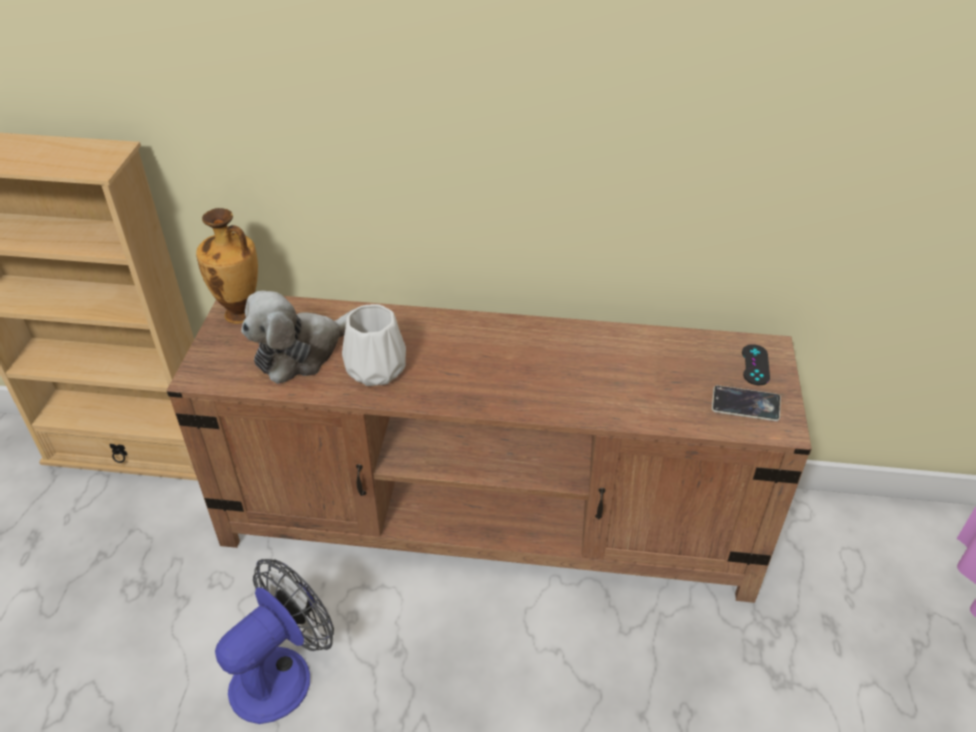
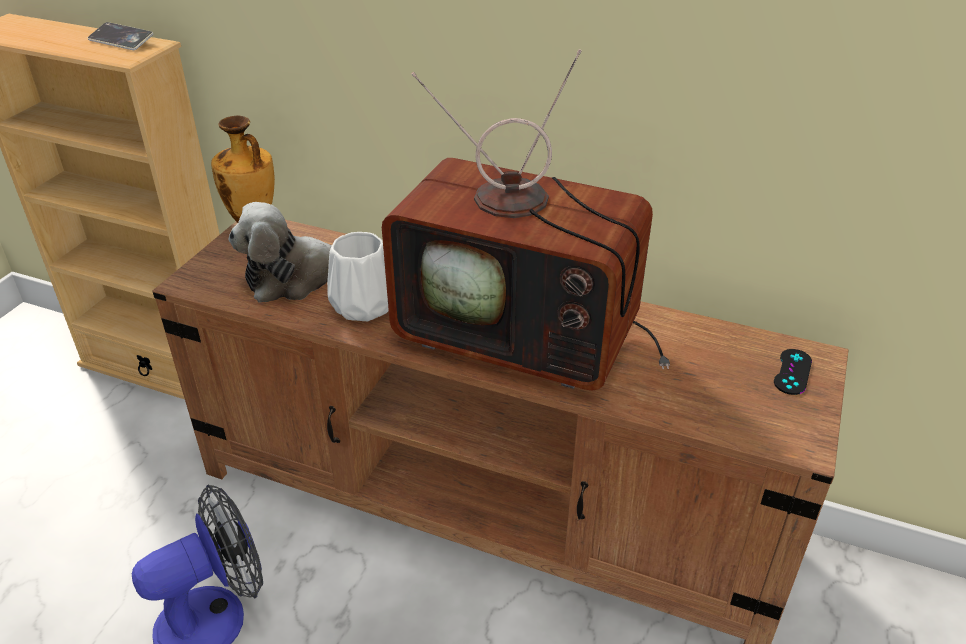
camera: 15 degrees right, 5 degrees down
(530, 372) = (526, 335): none -> television
(745, 406) = (764, 414): phone -> phone (121, 41)

